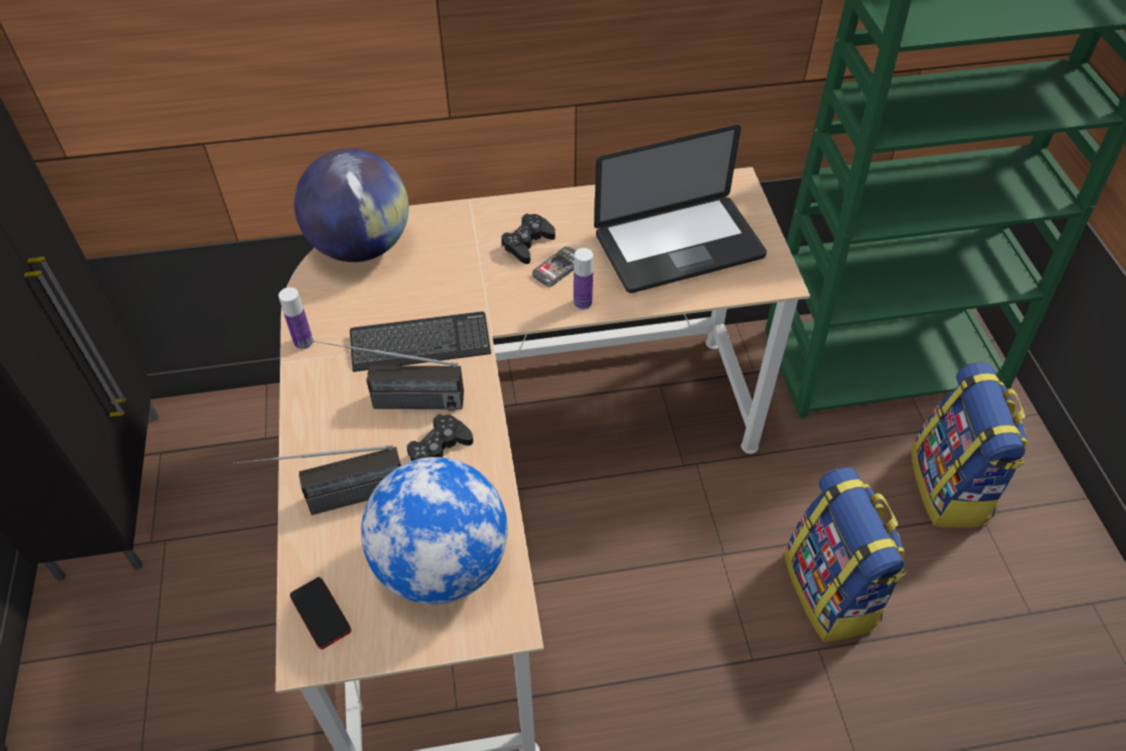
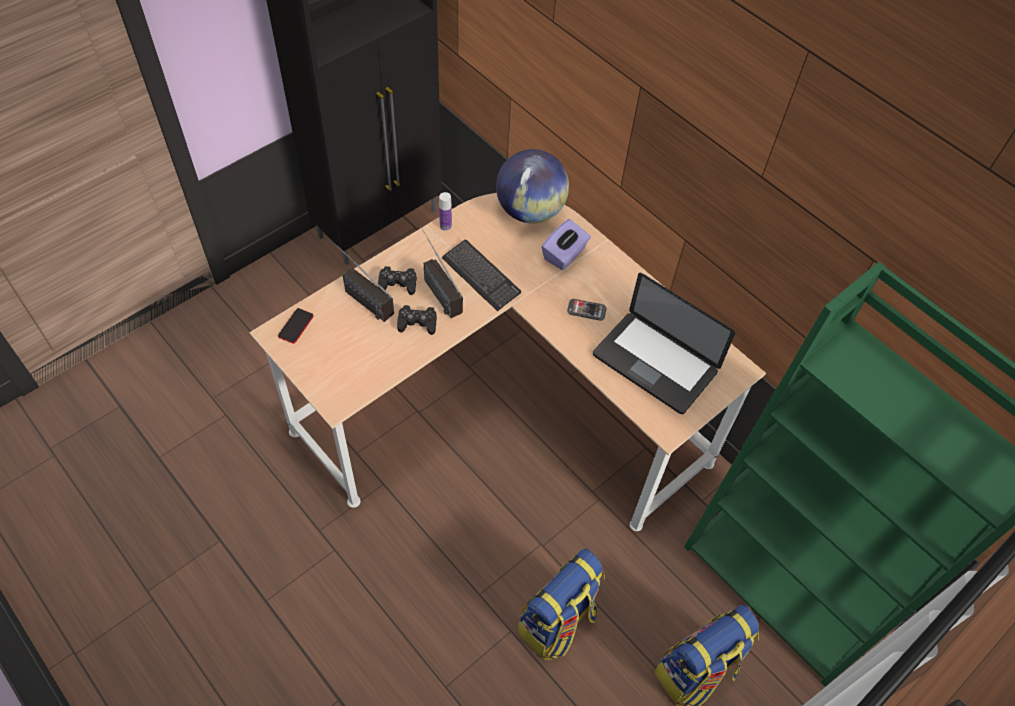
camera: 55 degrees right, 5 degrees up
(442, 564) = (351, 360): globe -> none
(458, 247) = (564, 255): none -> purple tissue box
(527, 243) = (594, 286): black game controller -> black game controller (398, 283)
(582, 303) = (568, 336): bottle -> none

